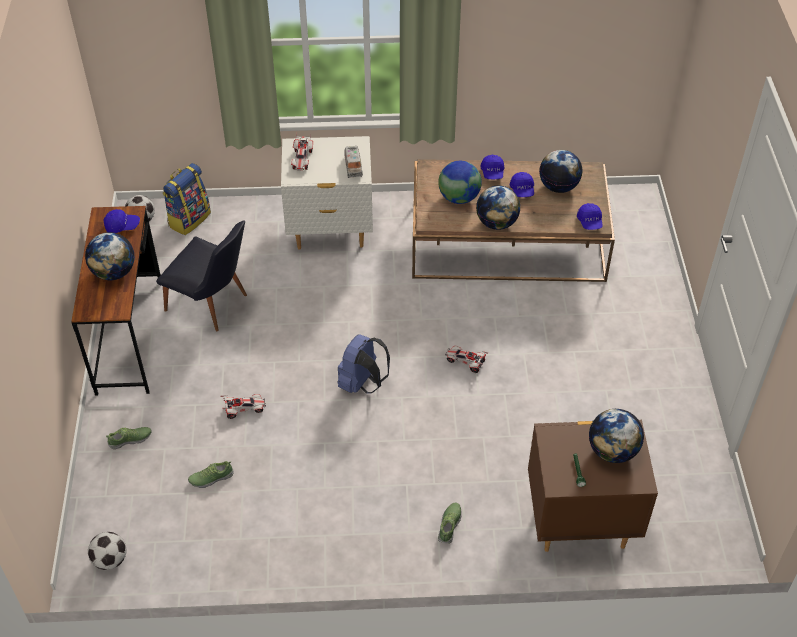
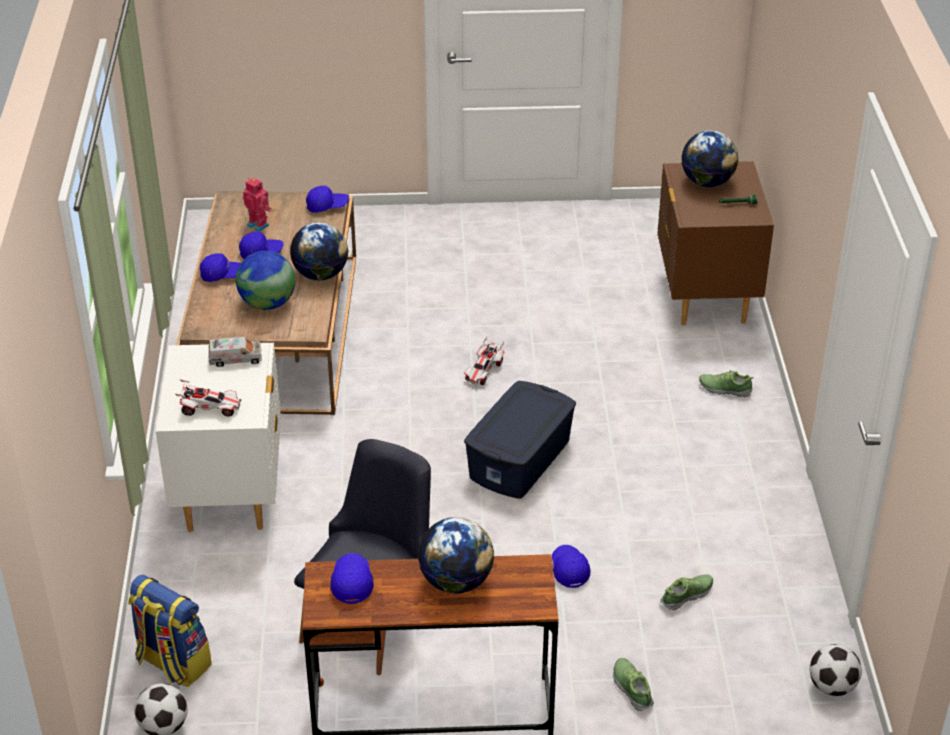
camera: 90 degrees left, 10 degrees down
(211, 478) = (687, 595): shoe -> shoe turned 105 degrees counterclockwise
(244, 409) = (569, 570): toy car -> blue cap
(362, 383) = (520, 459): blue backpack -> blue storage box
(558, 187) = (259, 225): globe -> toy robot

